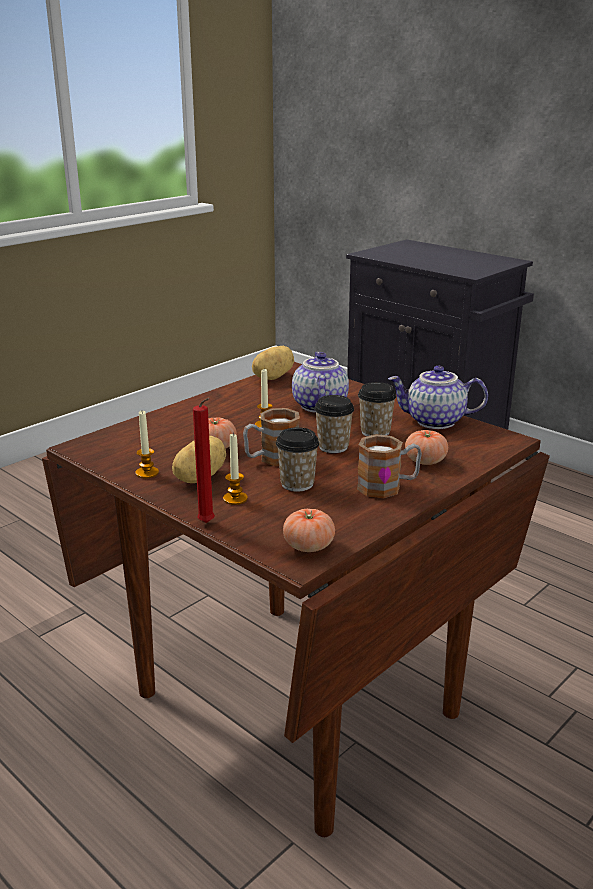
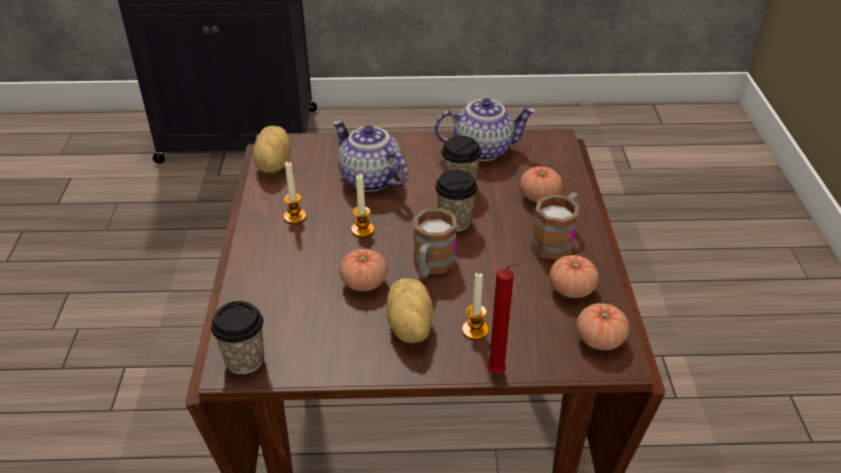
camera: 45 degrees left, 15 degrees up
(147, 473) = (355, 353): candle -> candle (294, 216)
(297, 484) = (493, 281): cup -> cup (244, 360)
(344, 514) = (571, 289): none -> tomato
(434, 422) = (483, 149): teapot -> teapot turned 150 degrees counterclockwise

